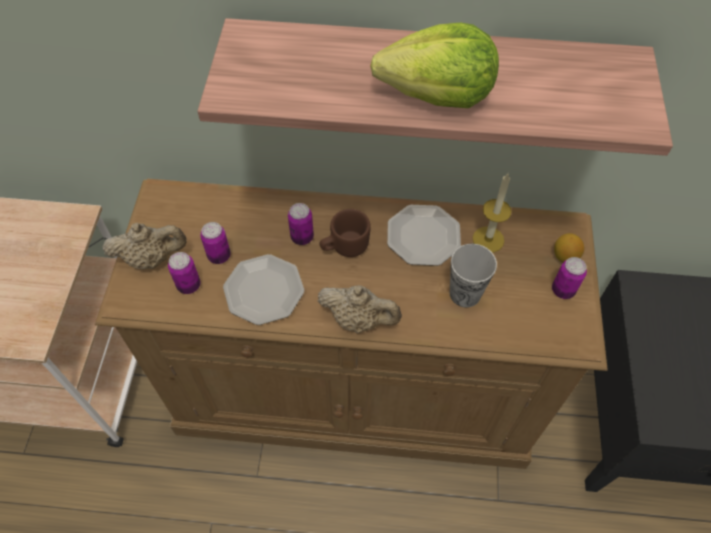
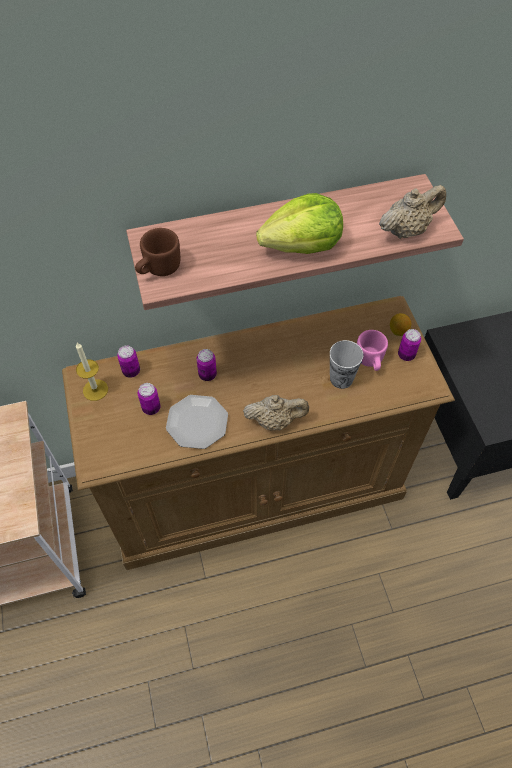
camera: 20 degrees left, 0 degrees up
(151, 258) = (99, 426): beige teapot -> beige teapot (407, 230)
(189, 285) = (138, 437): can -> can (131, 371)
(344, 247) = (241, 372): brown mug -> brown mug (158, 269)
(424, 237) = (296, 347): plate -> none
(488, 239) = (341, 335): candle -> candle (95, 390)
(510, 283) = (369, 361): none -> pink mug

